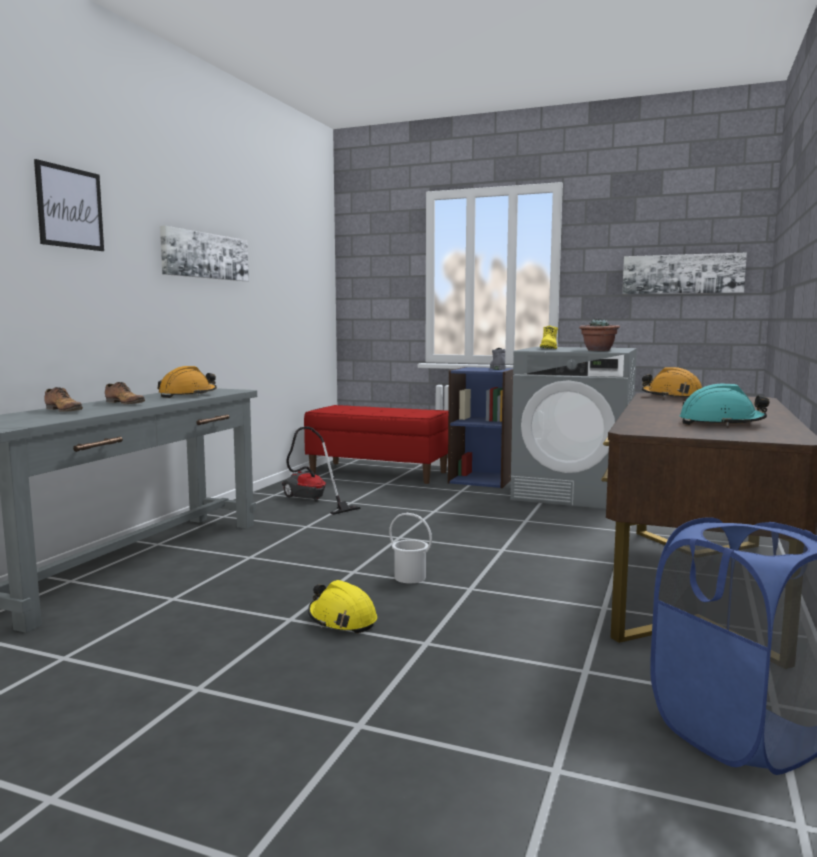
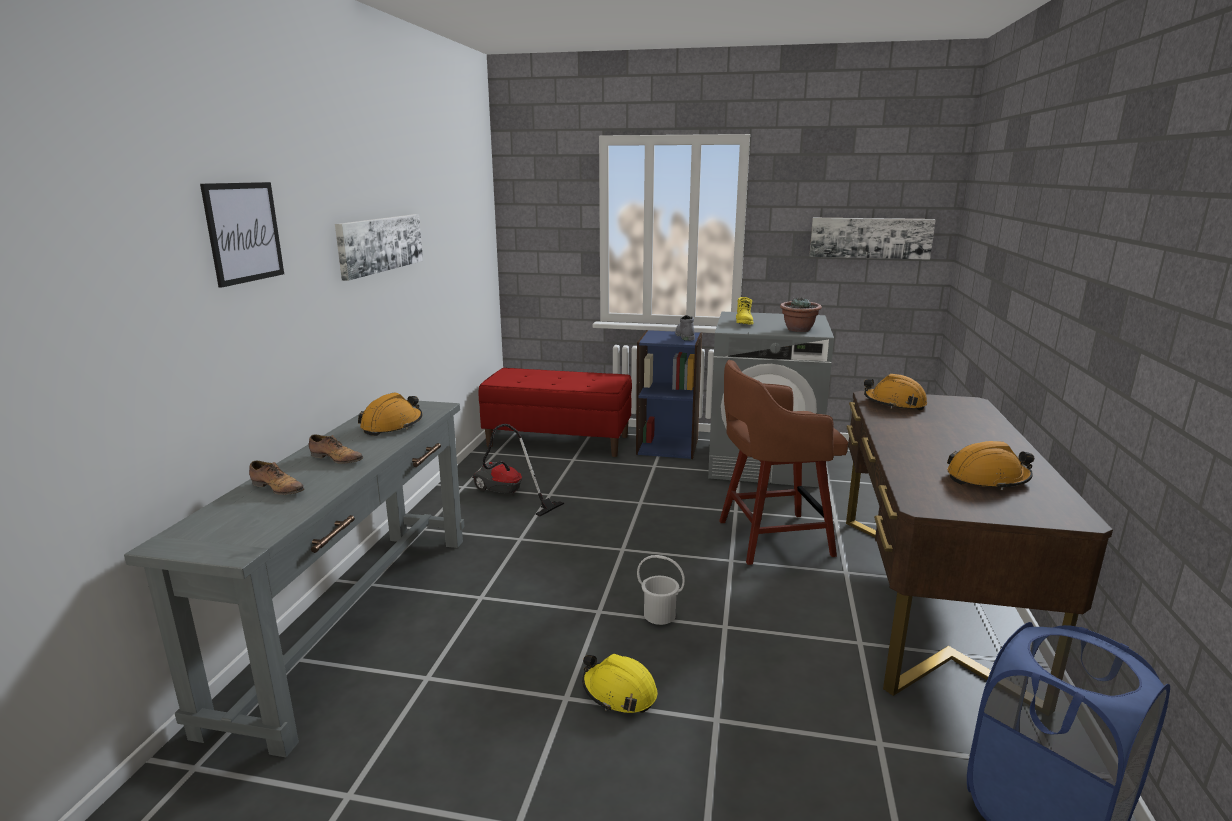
camera: 10 degrees left, 10 degrees up
(551, 538) = (770, 538): none -> brown stool
(721, 423) = (987, 479): turquoise hard hat -> orange hard hat

